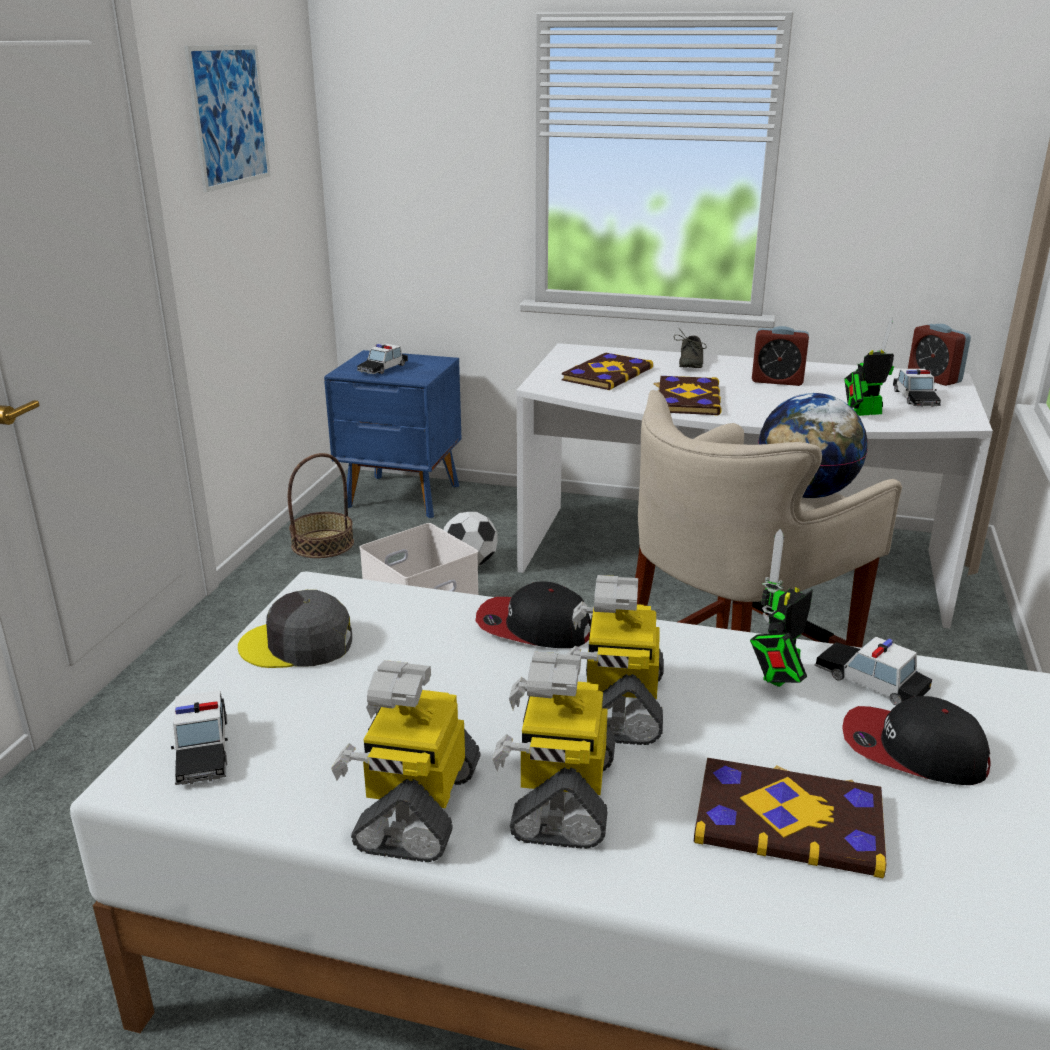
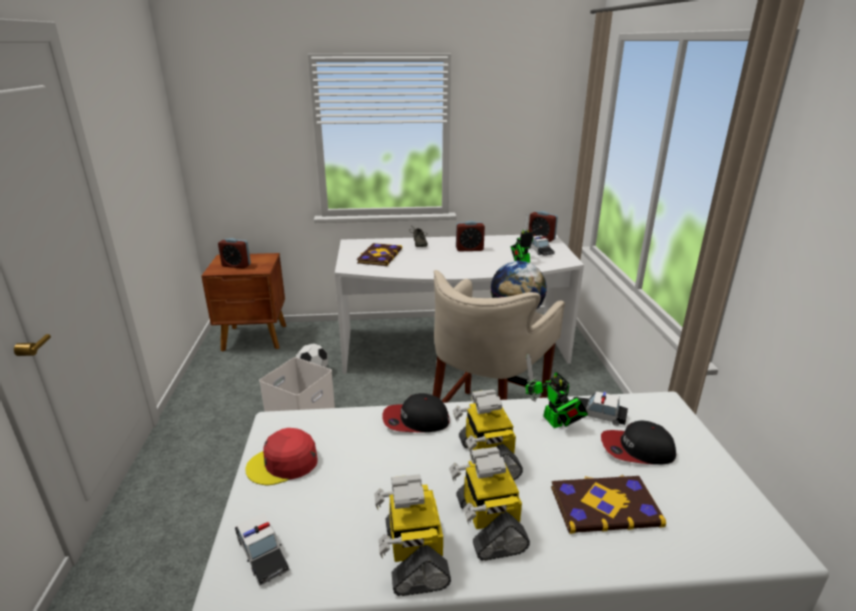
camera: 20 degrees left, 0 degrees up
(229, 116) = (127, 123): picture -> none
(297, 644) = (283, 463): grey cap -> red cap
(322, 544) = (217, 377): basket -> none
(383, 368) = (236, 265): toy car -> alarm clock
(403, 497) = (255, 338): blue nightstand -> brown nightstand
(686, 398) = (430, 266): book -> none
(777, 678) = (554, 423): toy robot -> toy robot turned 45 degrees counterclockwise

